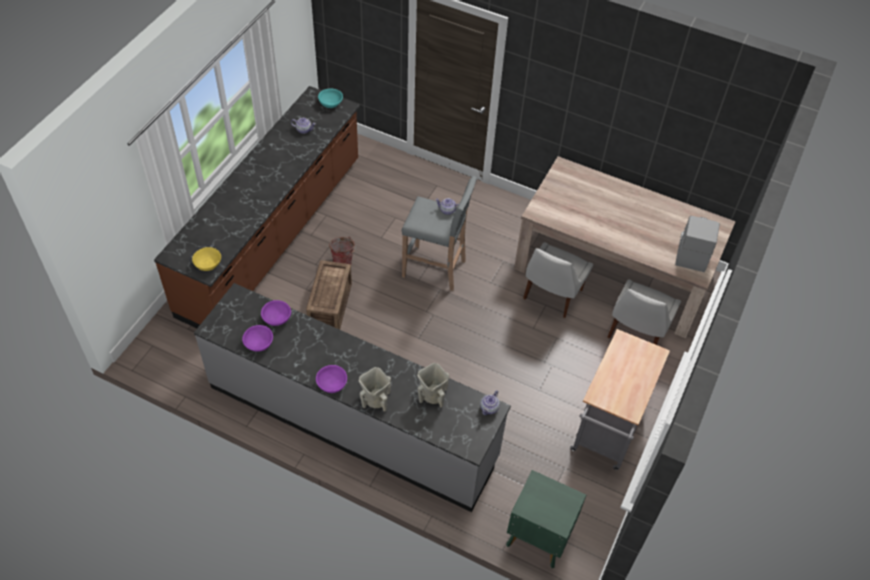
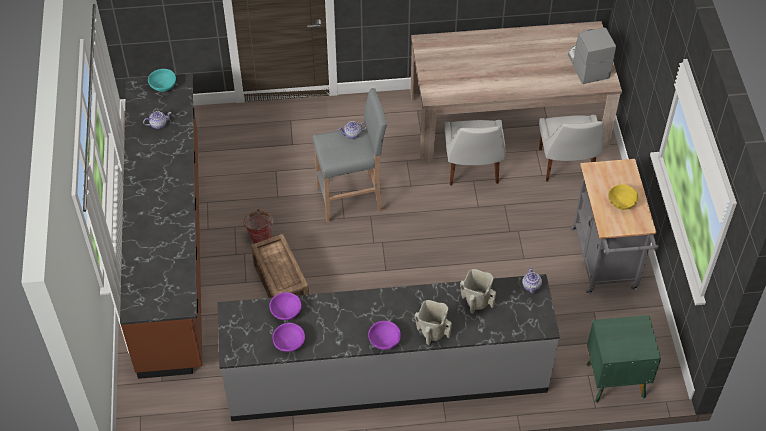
camera: 30 degrees left, 0 degrees up
(208, 264) = (177, 298): yellow bowl -> yellow bowl (621, 202)

